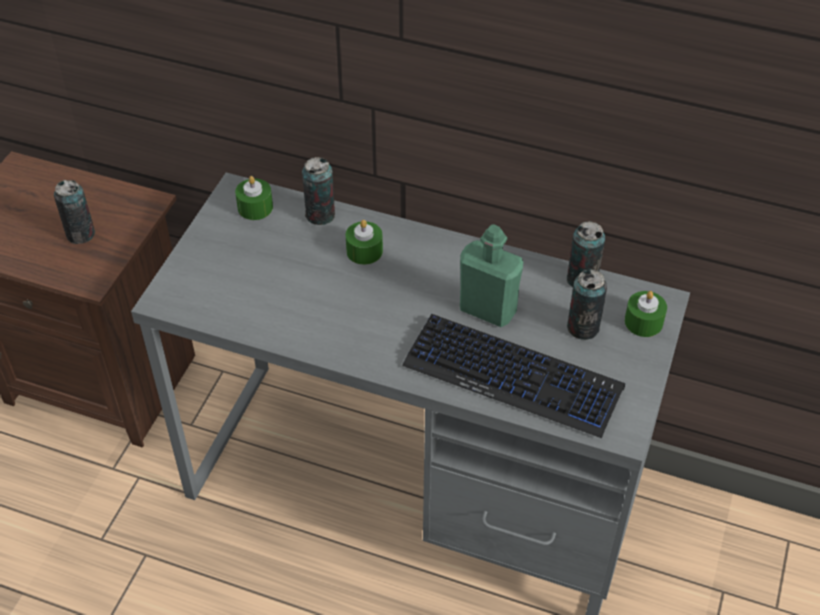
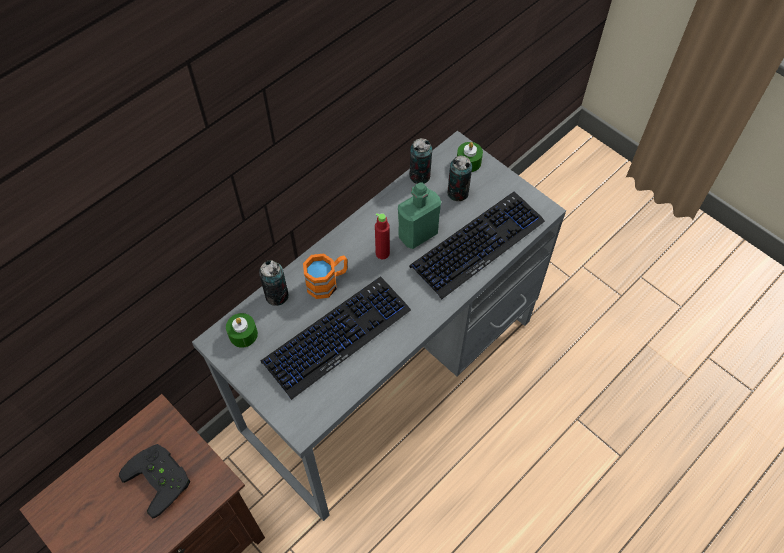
camera: 65 degrees left, 10 degrees up
(80, 234) = (161, 478): can -> black game controller
(295, 286) = (337, 336): none -> keyboard
(364, 251) = (327, 282): green candle -> orange mug
(437, 285) = (382, 253): none -> red bottle

